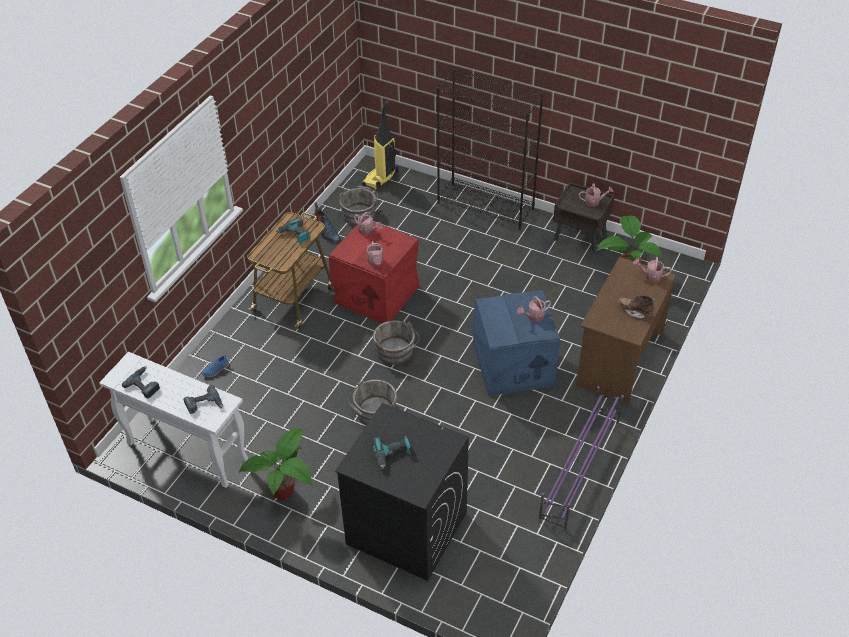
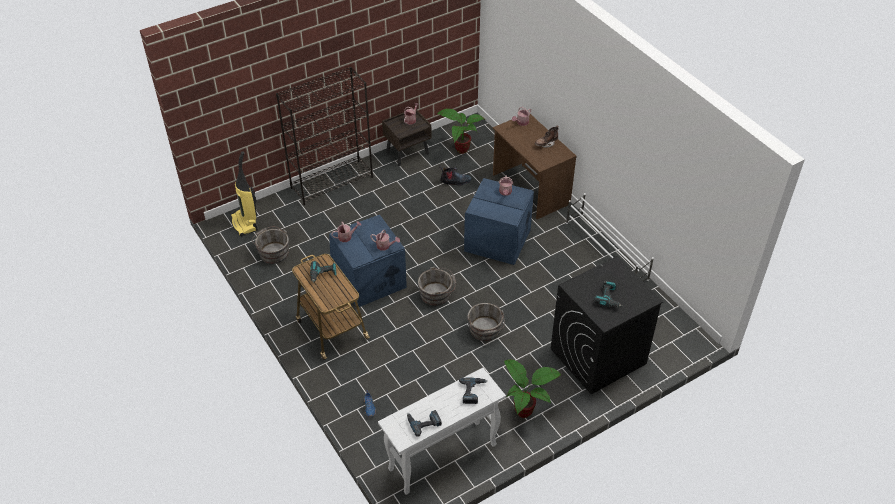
camera: 60 degrees left, 0 degrees up
(326, 232) = (275, 280): boot -> boot (455, 181)
(375, 294) = (369, 280): red storage box -> blue storage box
(579, 470) = (606, 251): purple shoe rack -> white shoe rack

